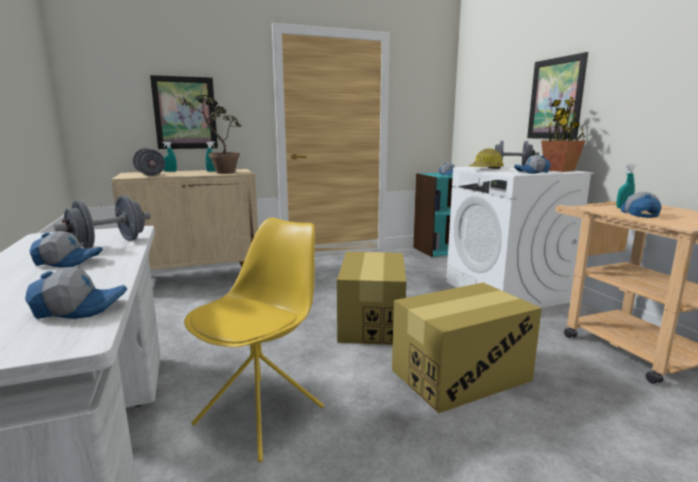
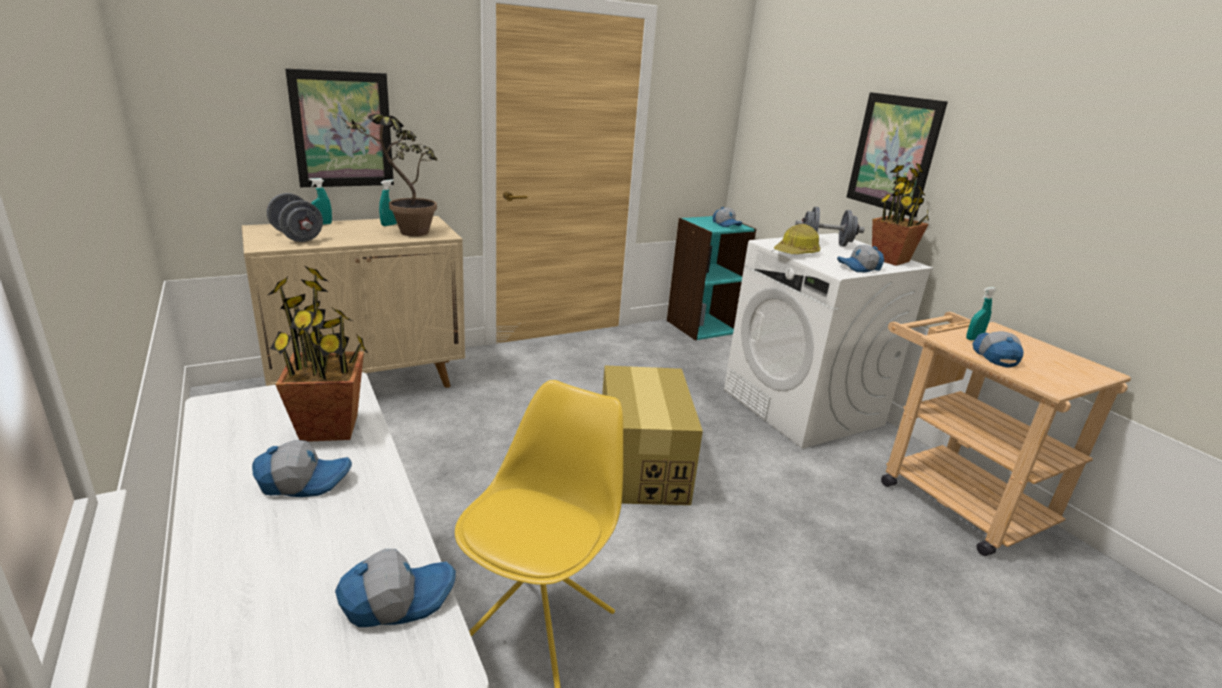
camera: 10 degrees left, 10 degrees up
(108, 243) = (330, 428): grey dumbbell -> potted plant
(460, 375) = (768, 552): cardboard box -> none

